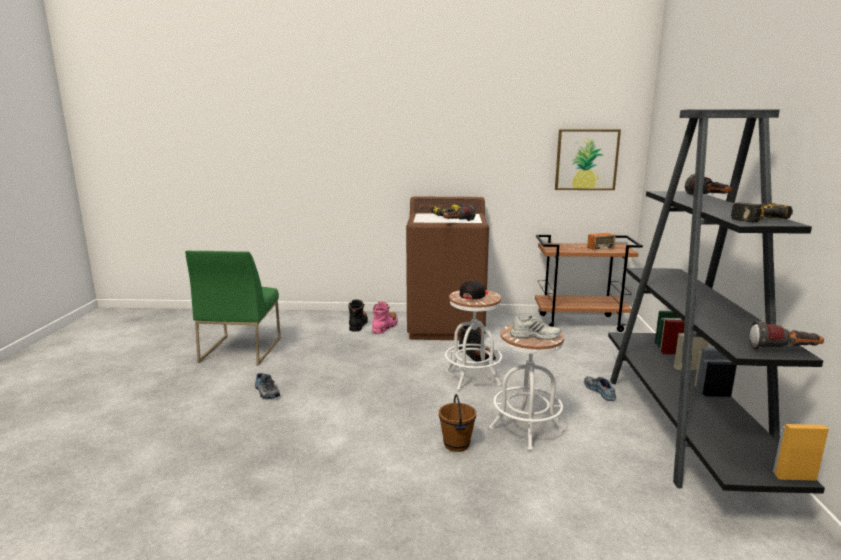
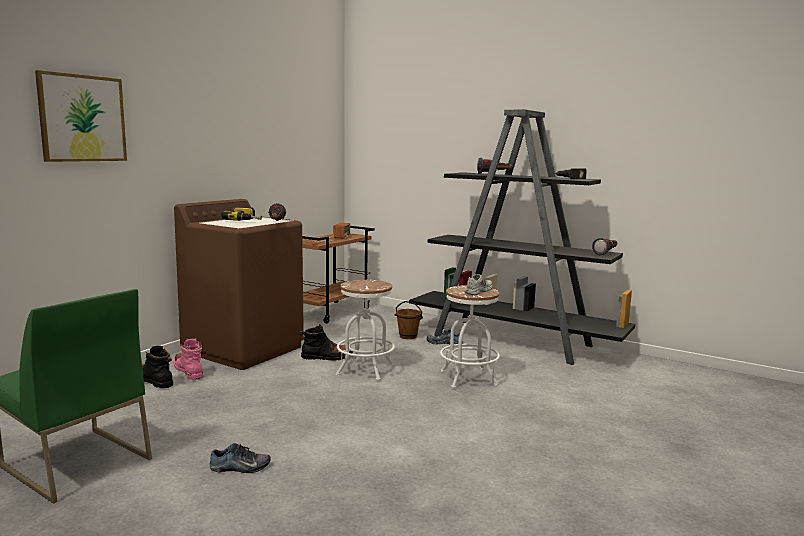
camera: 60 degrees left, 5 degrees down
(456, 445) = (463, 406): brown bucket -> brown bucket (408, 336)
(474, 295) = (364, 284): black cap -> none
(586, 159) = (310, 157): picture -> picture (82, 118)

